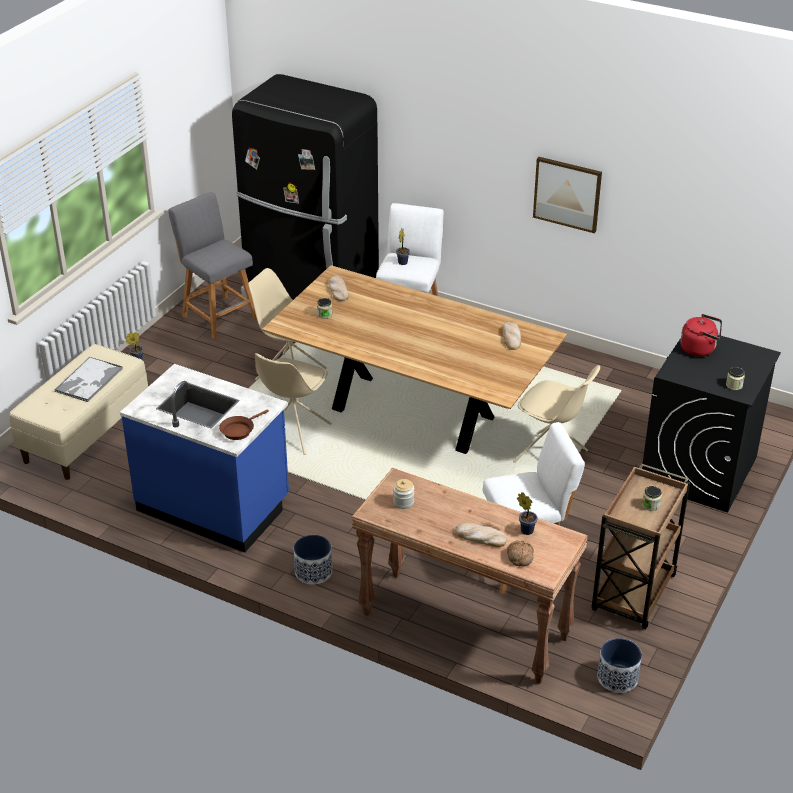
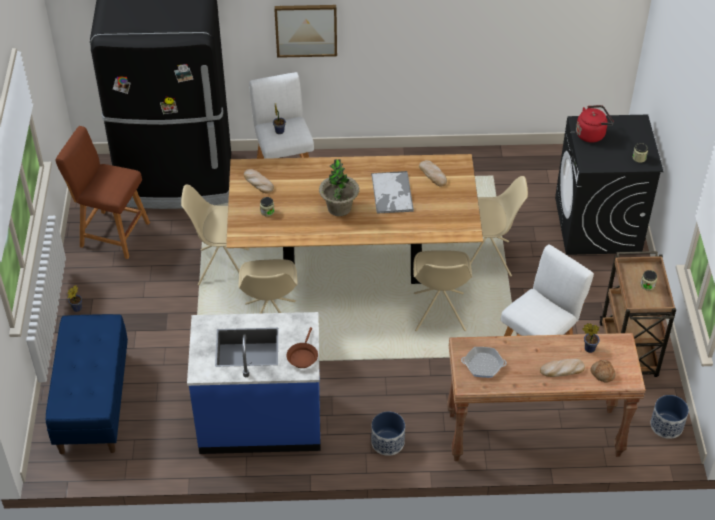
camera: 30 degrees left, 10 degrees up
(86, 434) = (93, 401): beige bench -> blue bench
(88, 380) = (90, 355): tray -> tray (392, 193)
(217, 315) = (111, 233): grey stool -> brown stool
(394, 334) = (339, 208): none -> potted plant
(403, 502) = (483, 365): jar -> frying pan
(461, 485) = (439, 313): none -> beige chair
(567, 194) = (414, 29): picture -> picture (306, 30)

